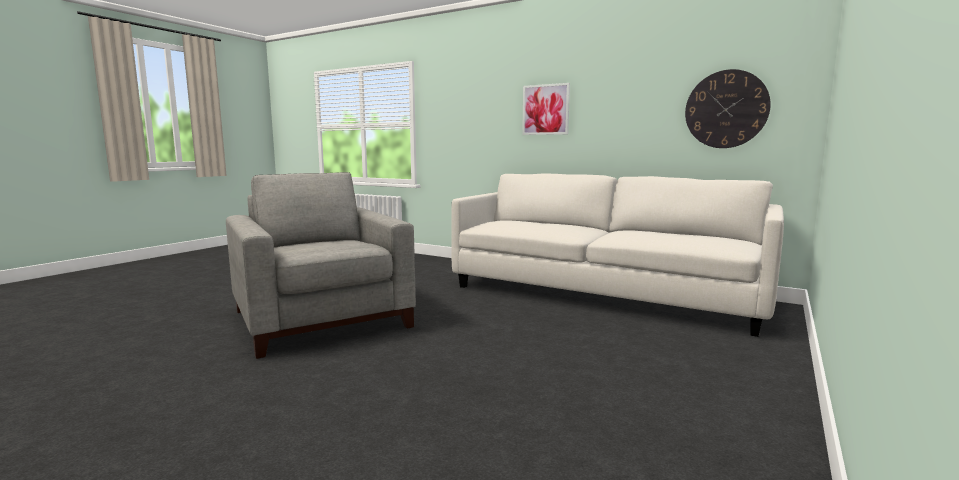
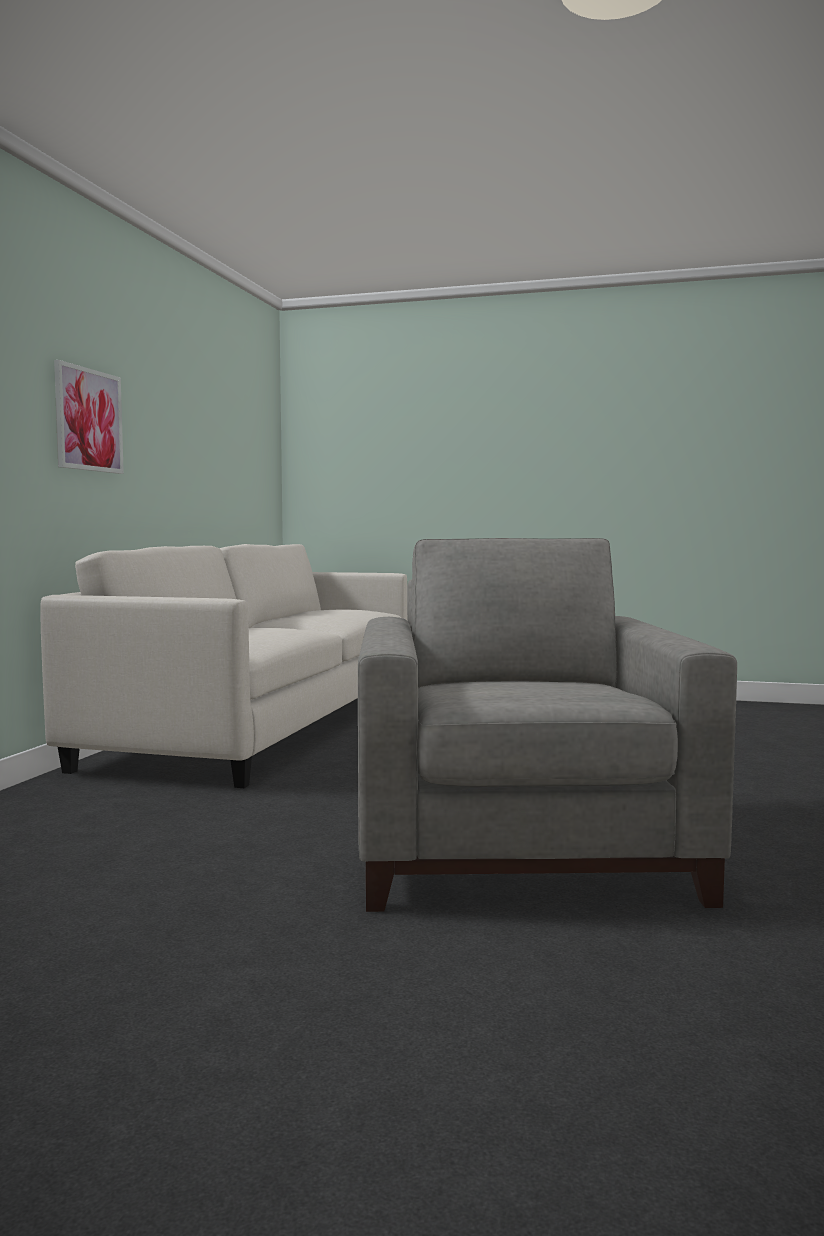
camera: 105 degrees left, 5 degrees down
(323, 319) = (522, 848): grey armchair -> grey armchair turned 135 degrees clockwise
(726, 109) = (240, 459): wall clock -> none

